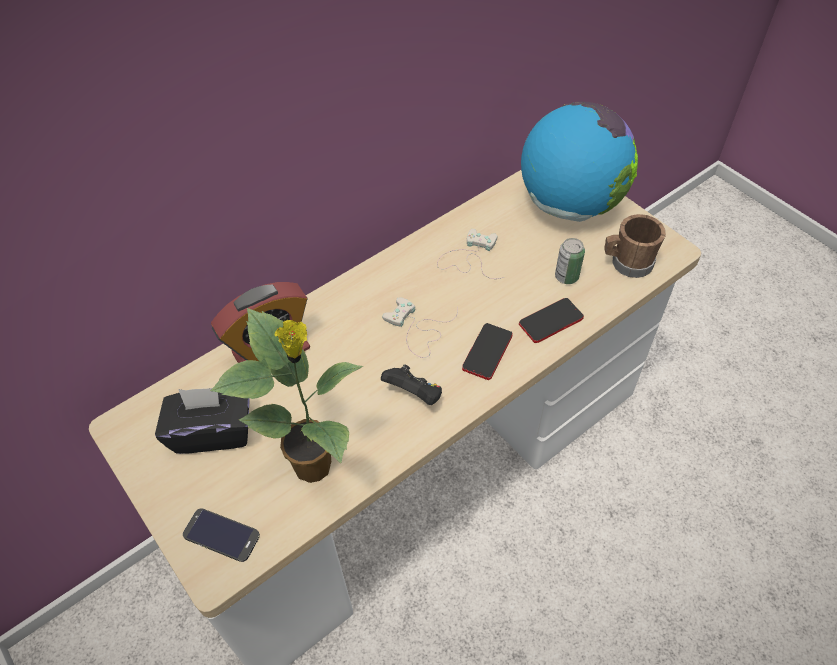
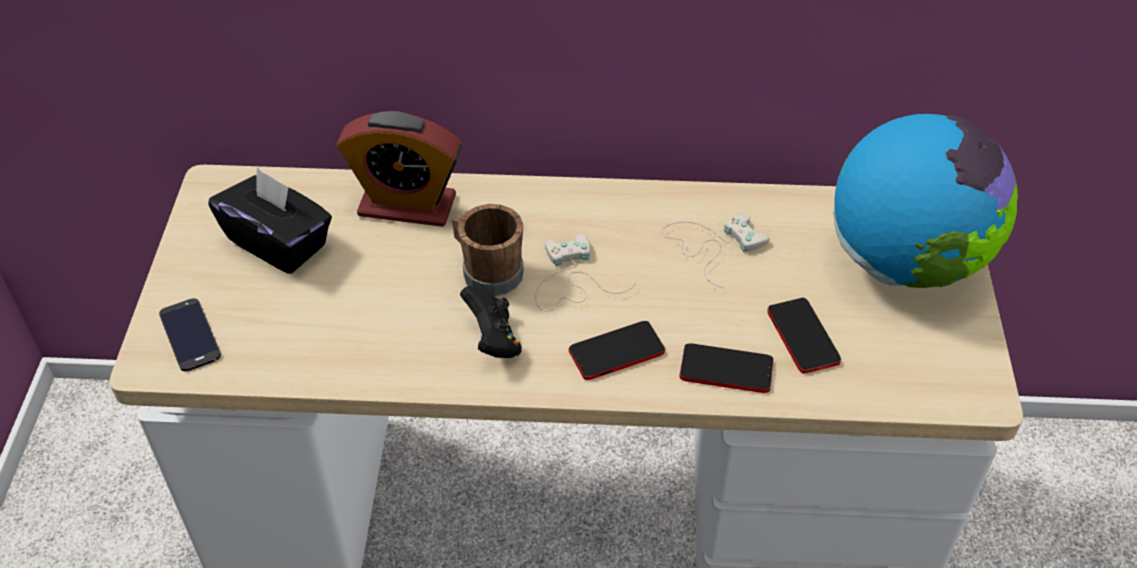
camera: 40 degrees right, 5 degrees down
(315, 466) = (329, 337): potted plant -> none
(566, 277) = (803, 336): can -> phone
(627, 263) = (899, 371): brown mug -> brown mug (487, 271)

